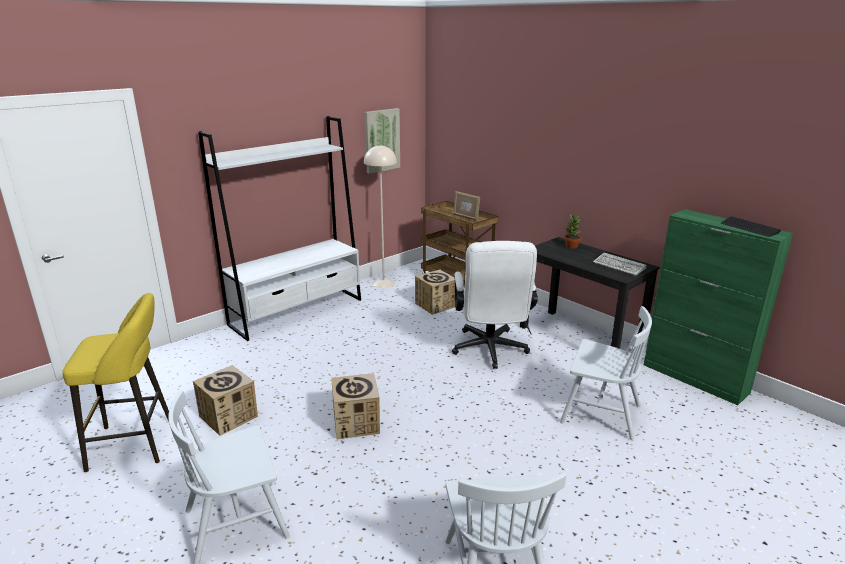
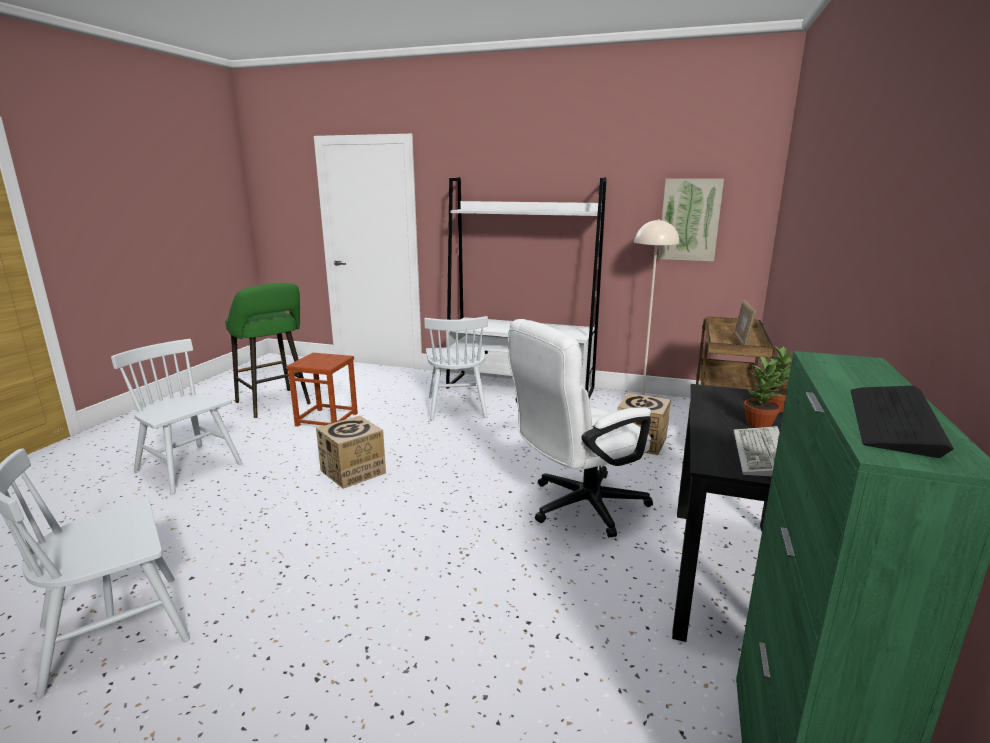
camera: 60 degrees right, 5 degrees down
(137, 443) = (274, 404): yellow stool -> green stool
(229, 416) = (327, 419): cardboard box -> brown stool
(586, 254) = (759, 423): none -> potted plant
(600, 413) = (511, 651): white chair -> white chair (457, 407)

